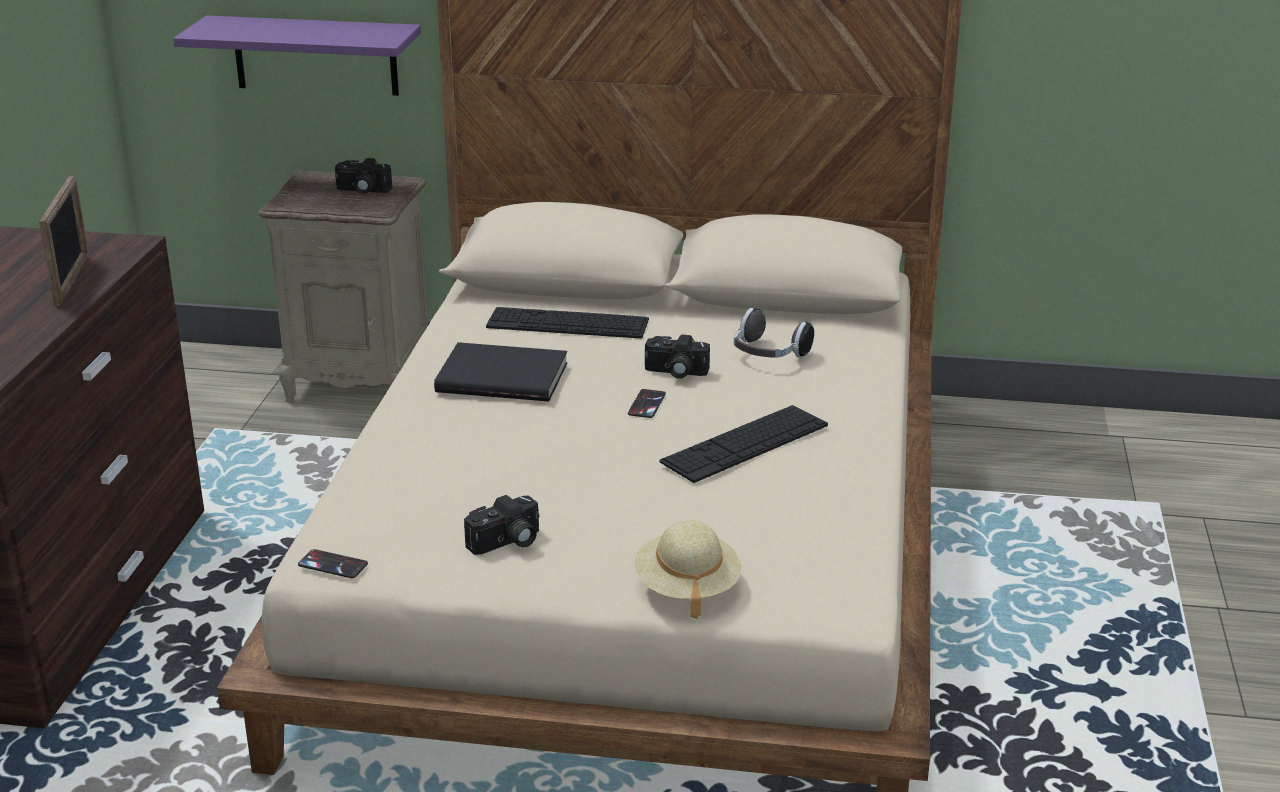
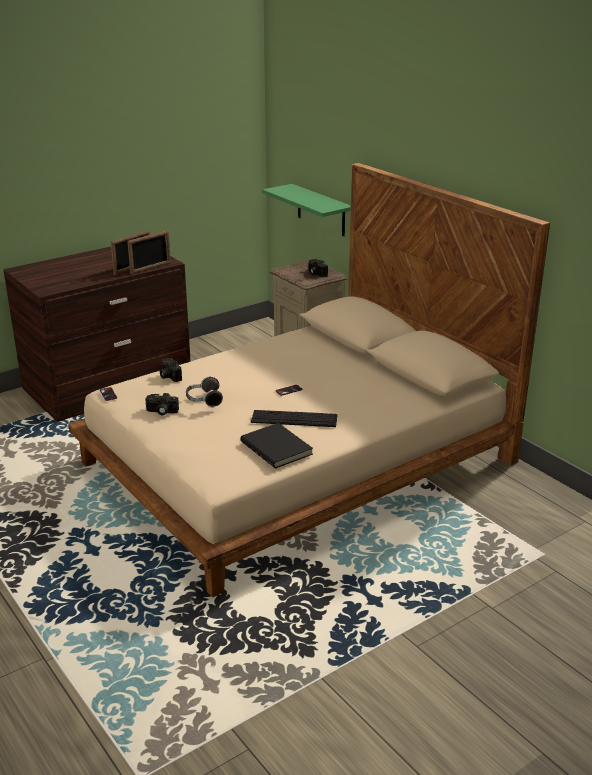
camera: 45 degrees right, 0 degrees up
(112, 267) = (151, 268): none -> picture frame
(315, 55) = (321, 210): purple shelf -> green shelf
(502, 376) = (262, 360): black book -> black book (277, 447)
(567, 323) = (322, 352): keyboard -> none
(675, 372) = (323, 384): camera -> camera (169, 376)
(687, 587) = (185, 452): beige hat -> none
(768, 355) = (369, 394): headphones -> headphones (204, 400)

